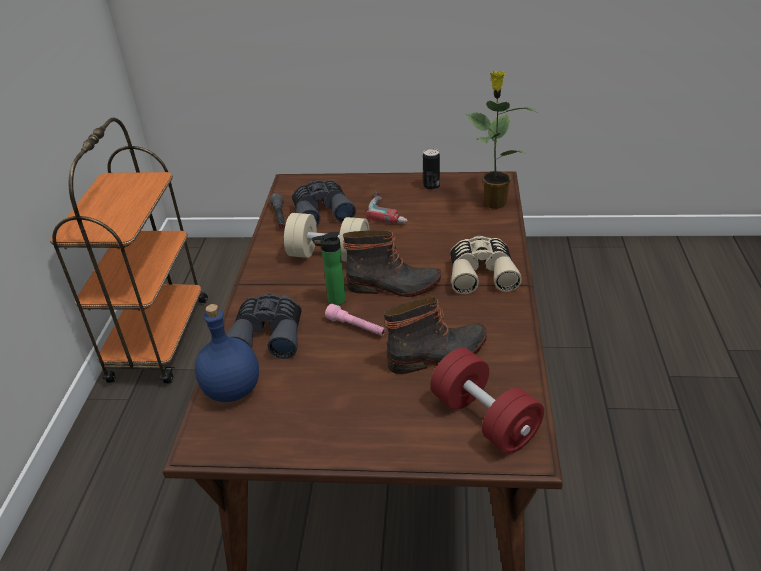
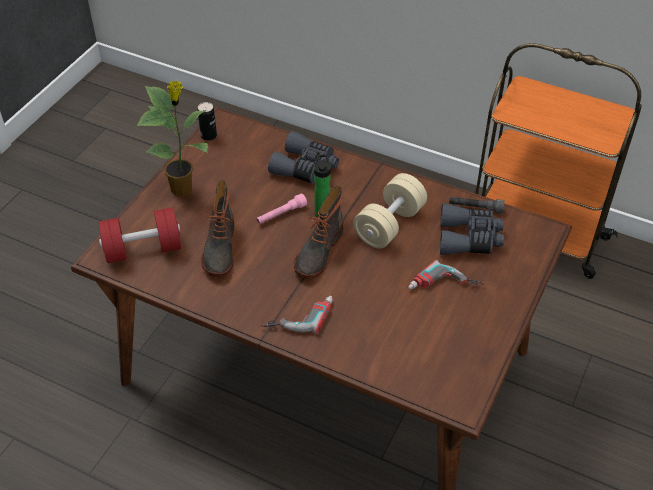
camera: 110 degrees right, 10 degrees up
(232, 391) = (259, 141): blue bottle -> none
(431, 186) = (477, 339): can -> can (208, 136)
(481, 273) = (298, 315): beige binoculars -> power drill
(494, 202) = (414, 379): potted plant -> potted plant (183, 189)

